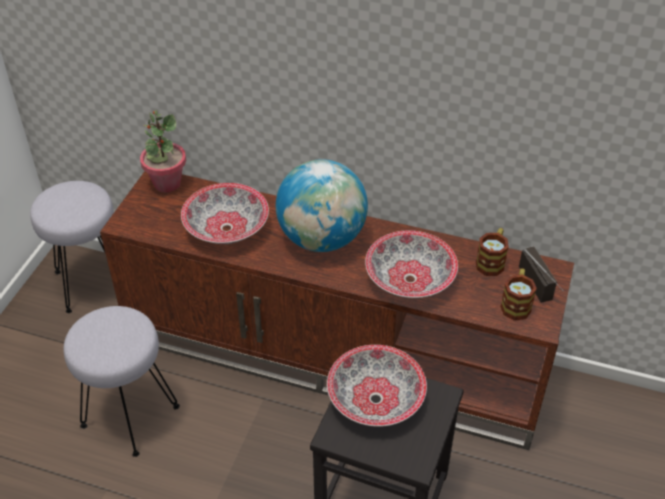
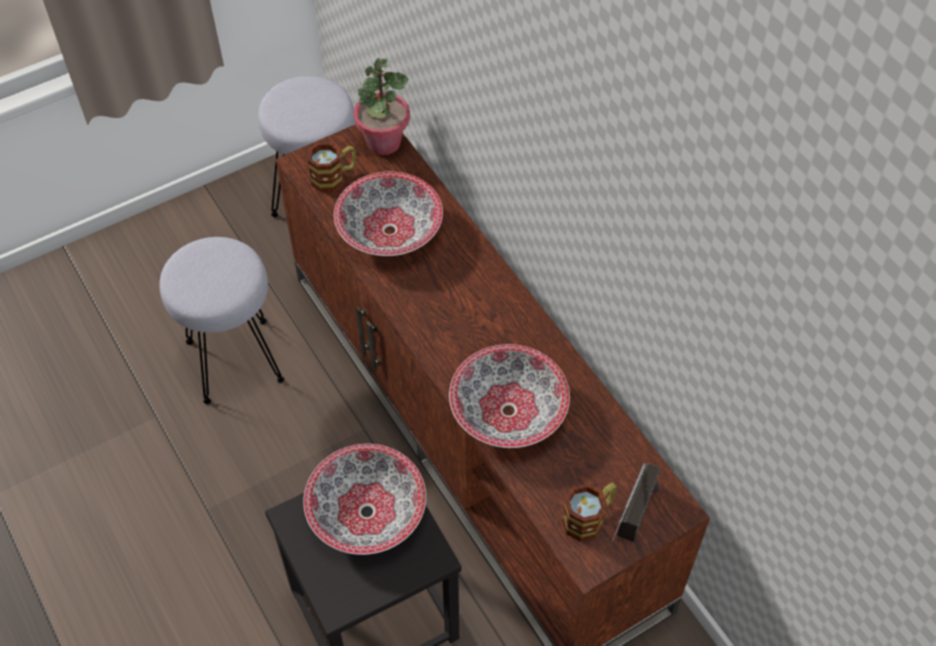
camera: 40 degrees right, 10 degrees up
(322, 239) = (469, 304): globe -> none
(491, 261) = (617, 451): mug -> mug (334, 177)

